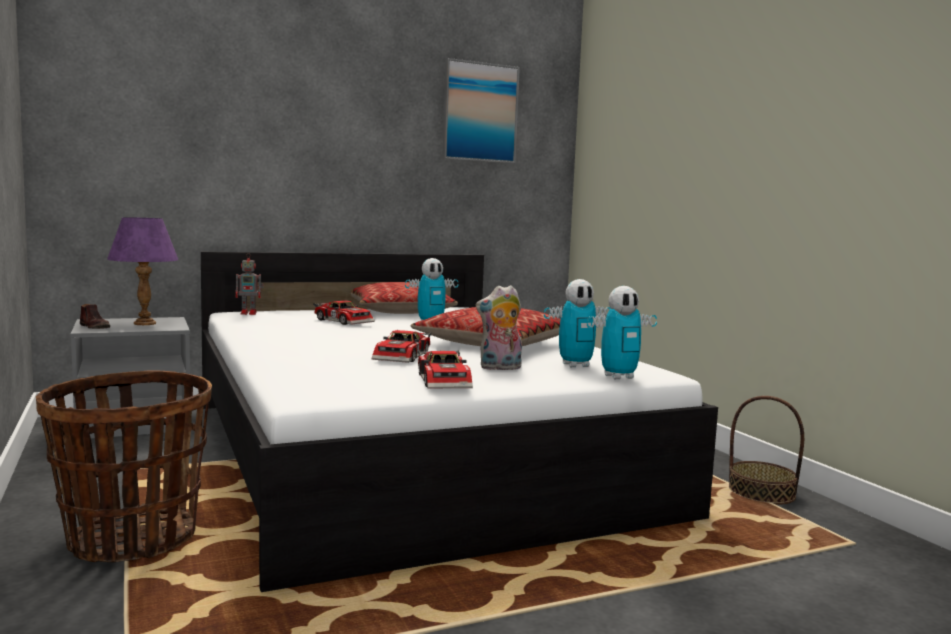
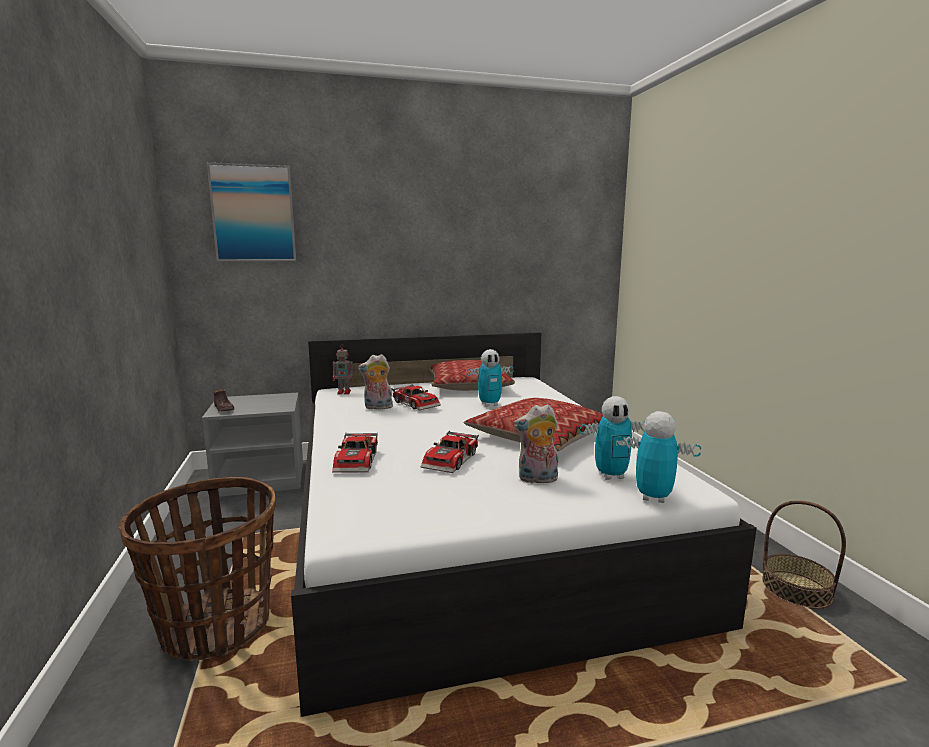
camera: 10 degrees right, 5 degrees up
(144, 323) = (263, 402): purple table lamp -> none
(298, 323) = (377, 407): none -> plush toy
(446, 381) = (481, 505): toy car -> toy car (358, 461)
(480, 112) = (537, 211): picture -> picture (253, 213)
(619, 377) = (653, 497): toy robot -> toy robot turned 150 degrees counterclockwise

